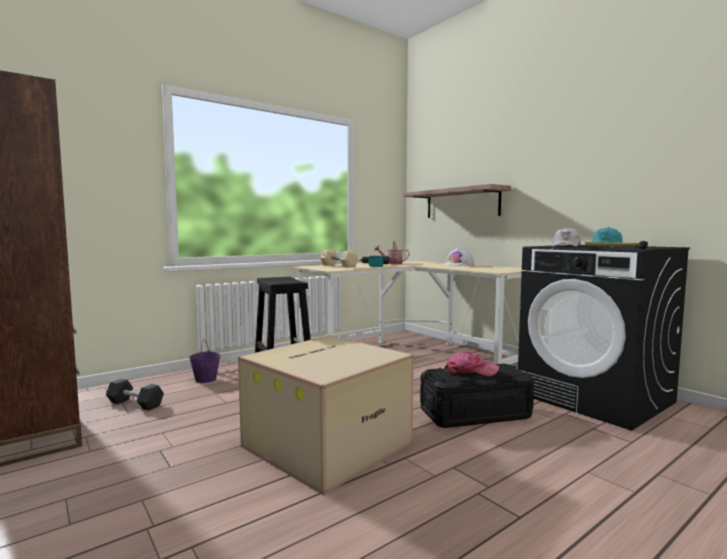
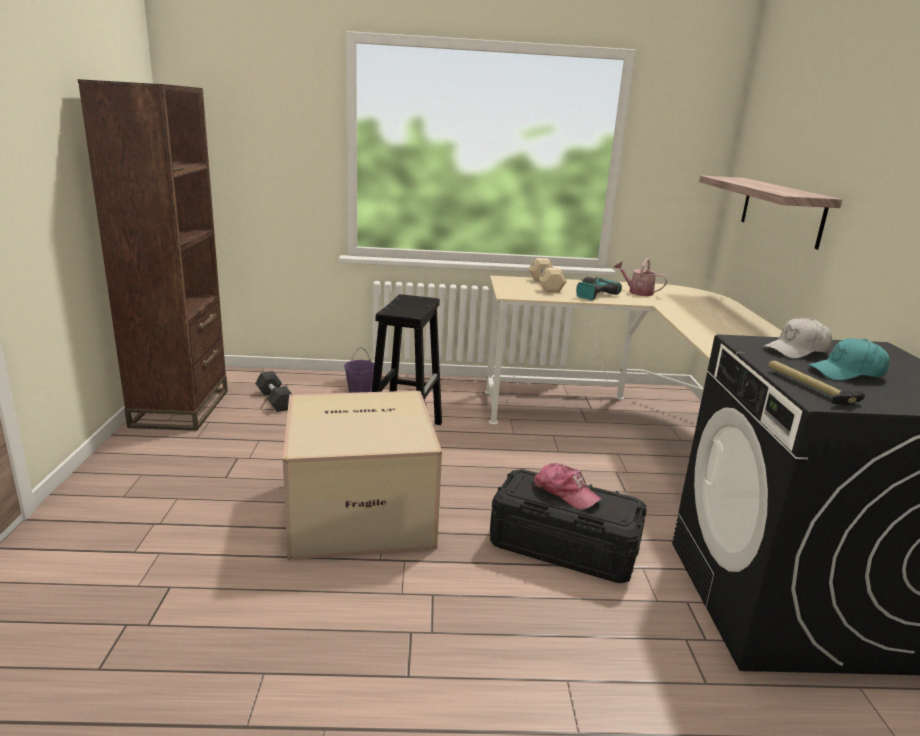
camera: 35 degrees right, 15 degrees up
(459, 264) = (731, 318): white hard hat -> none

